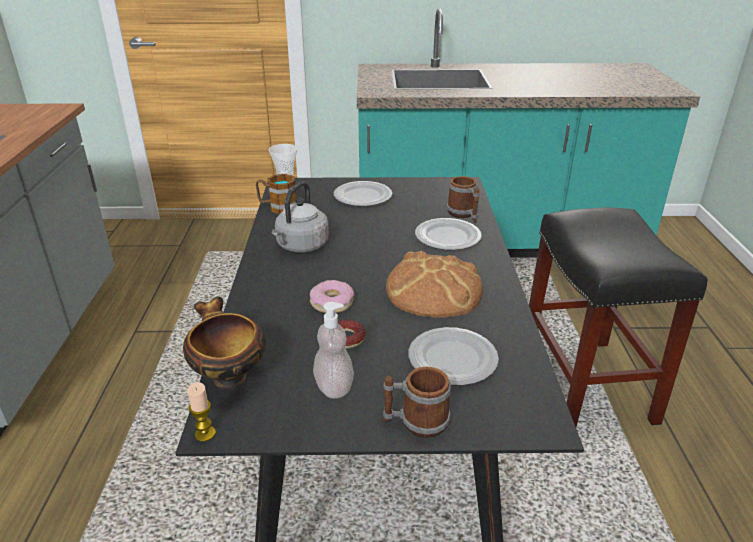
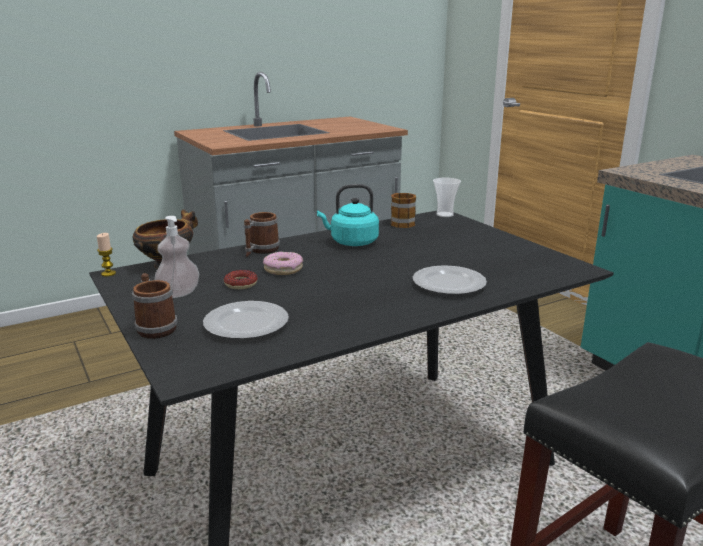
camera: 60 degrees right, 10 degrees down
(301, 246) = (351, 242): grey kettle -> turquoise kettle
(362, 197) = (469, 240): plate -> none
(433, 290) = (346, 297): bread -> none
(464, 215) = (508, 282): mug -> mug (260, 251)

